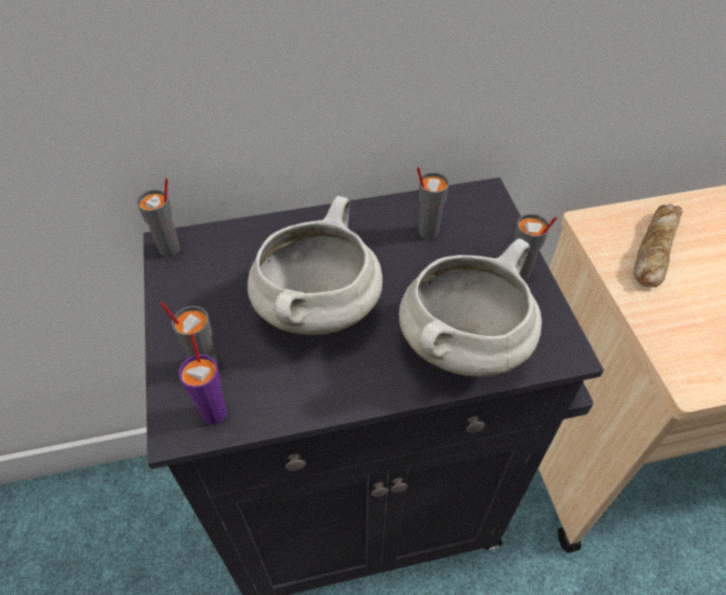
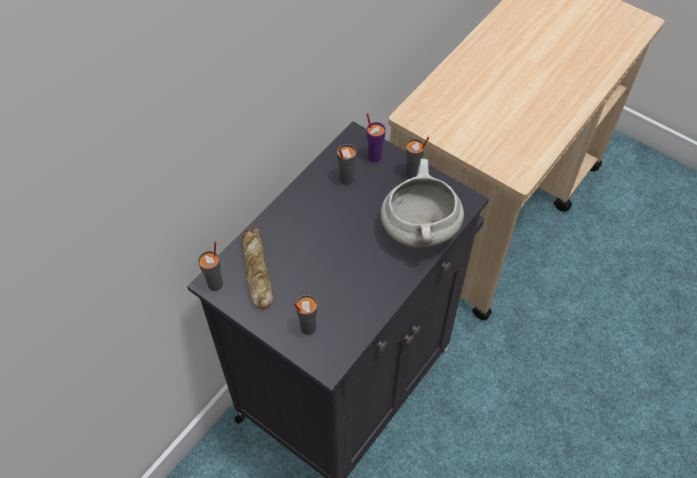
camera: 40 degrees left, 5 degrees up
(214, 412) = (337, 345): purple cup -> purple cup (374, 157)
(317, 308) = (332, 260): white cooking pot -> none
(654, 249) = (450, 112): bread -> bread (256, 271)

